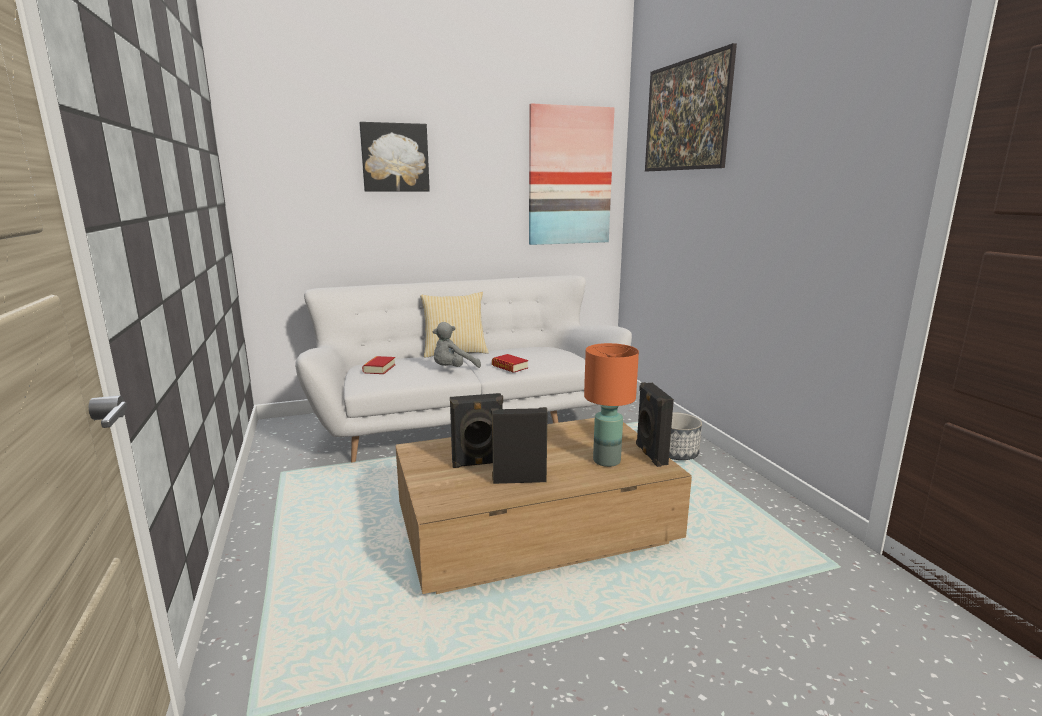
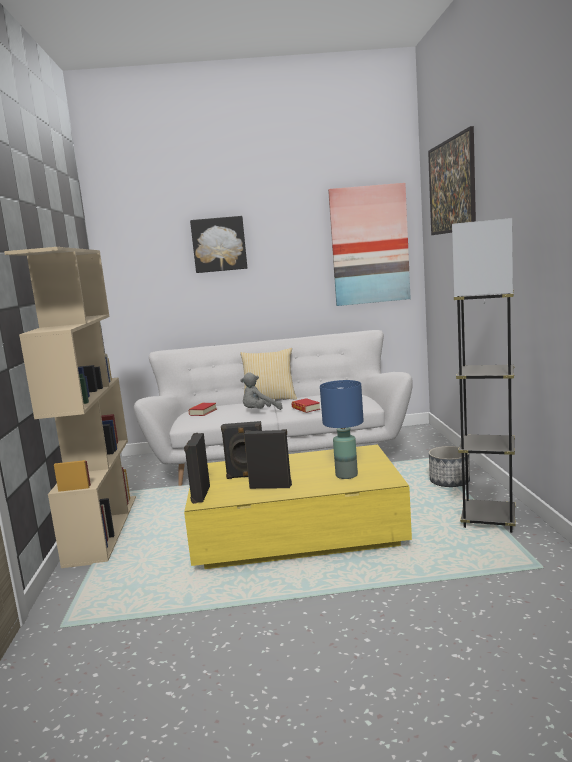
camera: 15 degrees right, 5 degrees down
(263, 532) = (102, 528): none -> beige bookcase
(535, 530) = (298, 533): brown coffee table -> yellow coffee table
(606, 461) = (346, 475): orange table lamp -> blue table lamp
(650, 455) = (385, 471): black speaker -> black speaker (200, 494)
(745, 503) = (488, 520): none -> grey floor lamp

